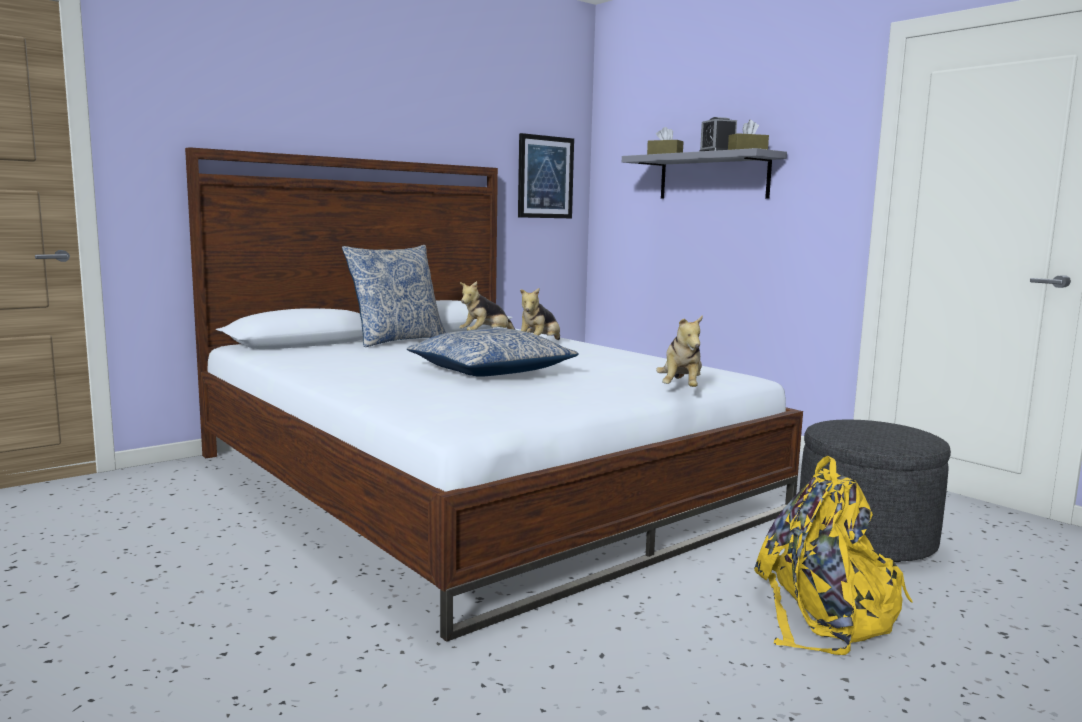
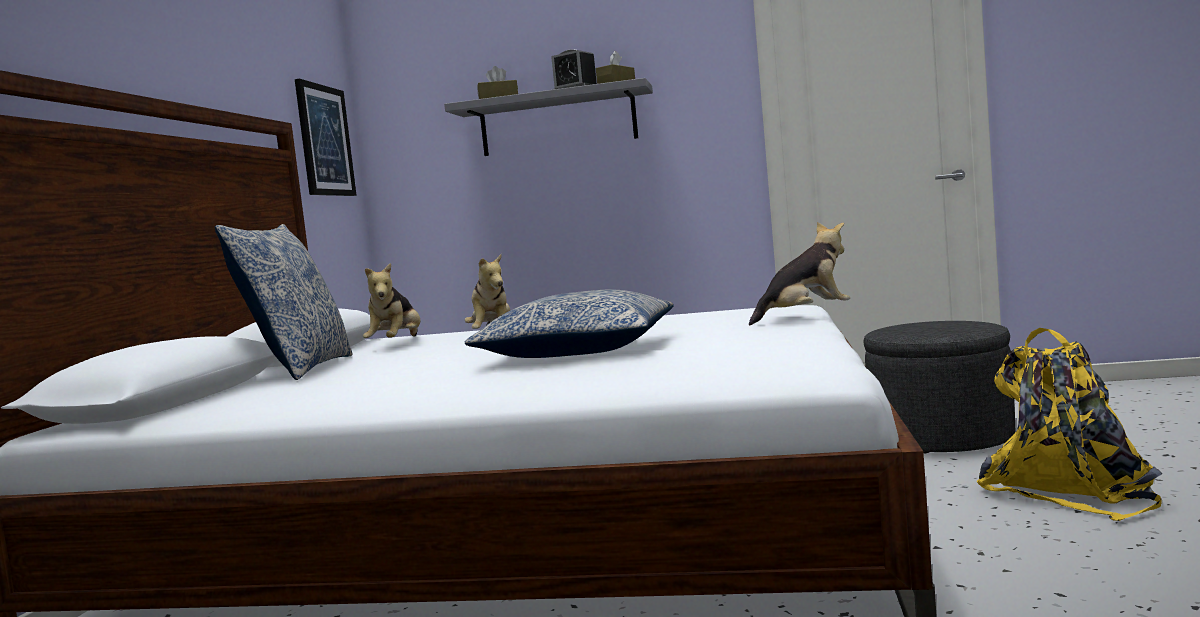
camera: 40 degrees left, 5 degrees down
(681, 389) = (805, 317): plush toy -> plush toy turned 75 degrees counterclockwise

